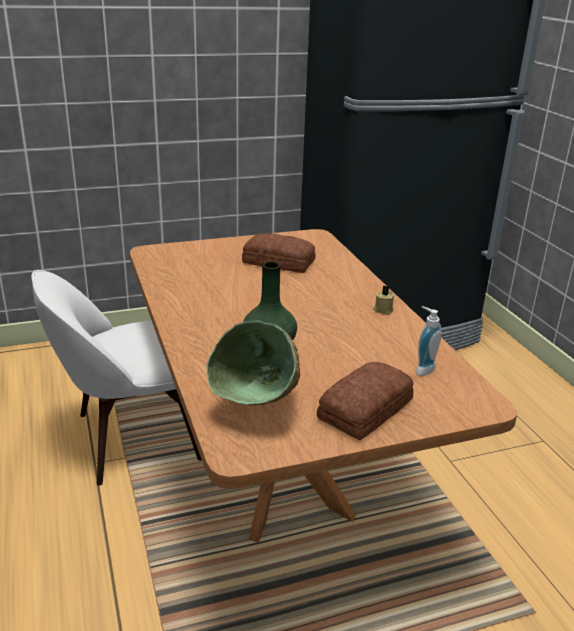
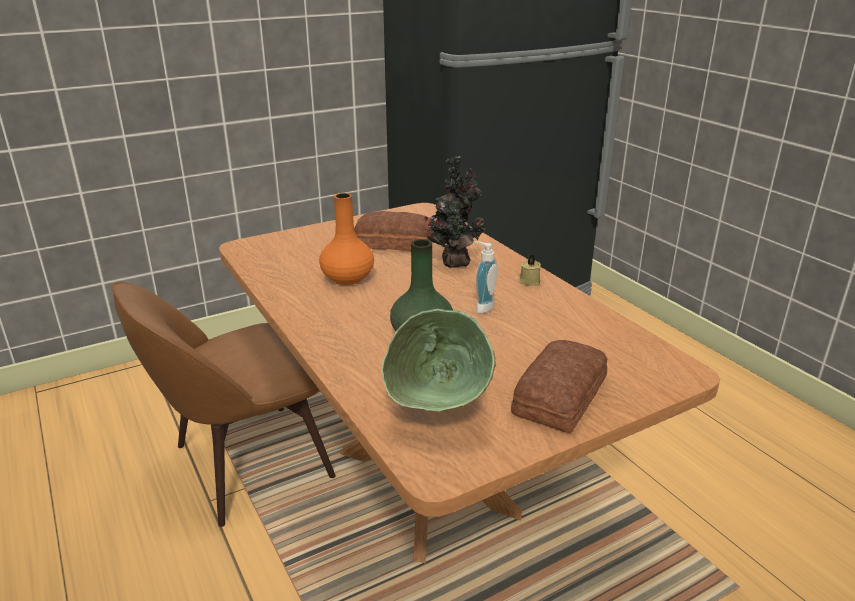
camera: 10 degrees left, 0 degrees up
(132, 438) = (246, 464): white chair -> brown chair
(226, 289) = (347, 279): none -> orange vase
(323, 285) = (454, 262): none -> potted plant
(422, 369) = (600, 341): soap dispenser -> soap dispenser (482, 307)

